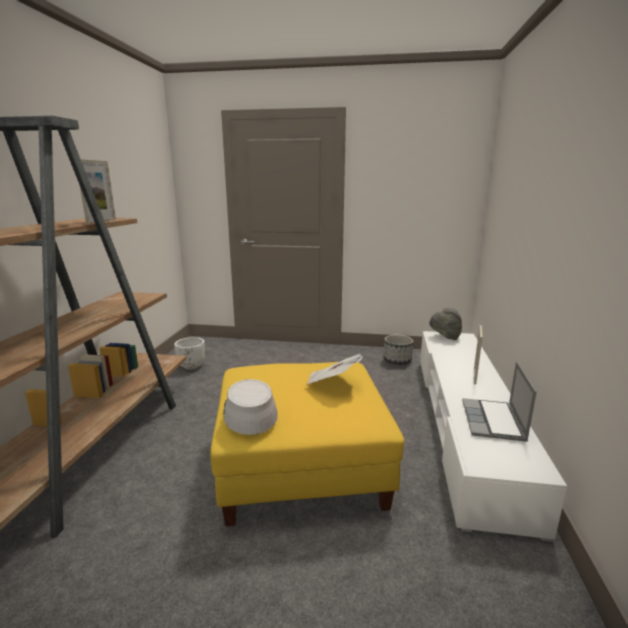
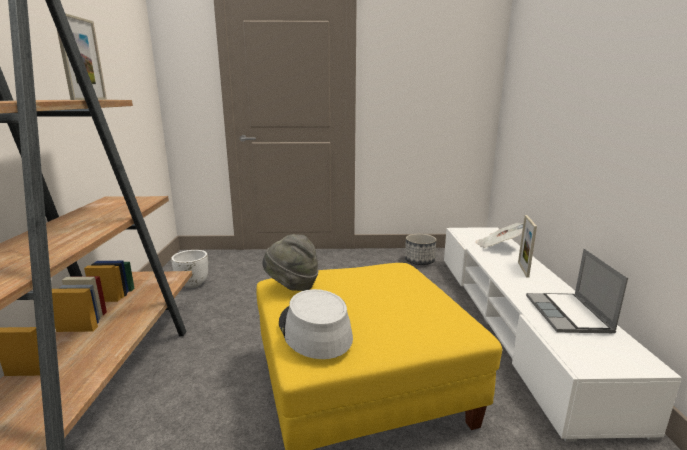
camera: 10 degrees left, 0 degrees up
(332, 383) = (395, 287): newspaper -> newspaper (498, 246)
(444, 337) = (471, 233): grey hat -> grey hat (292, 286)

